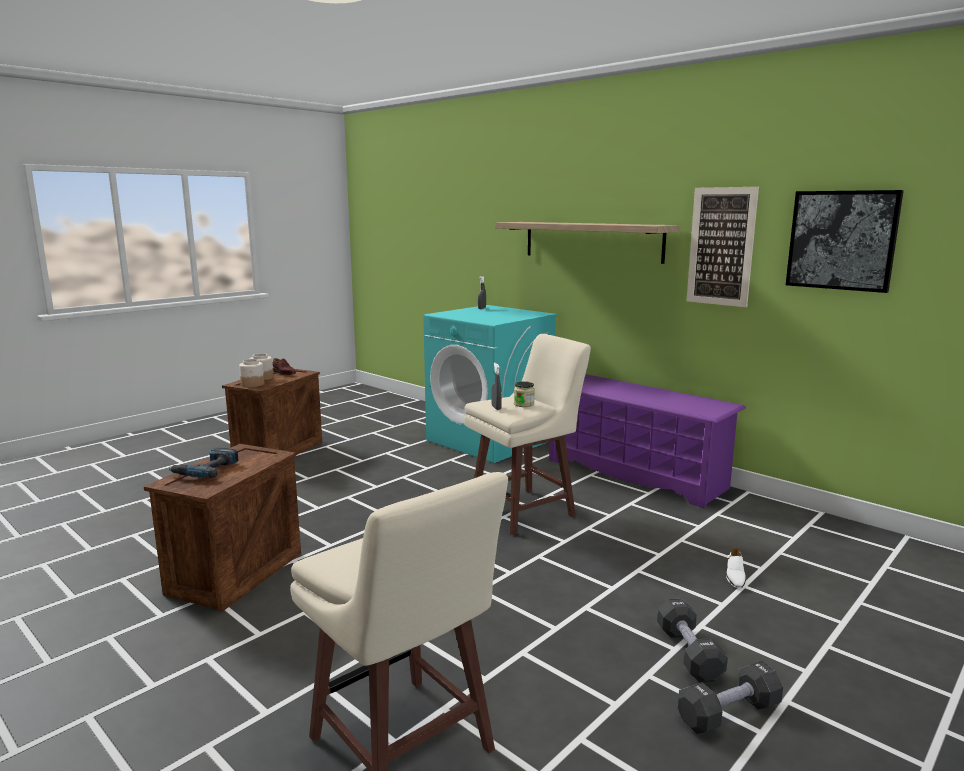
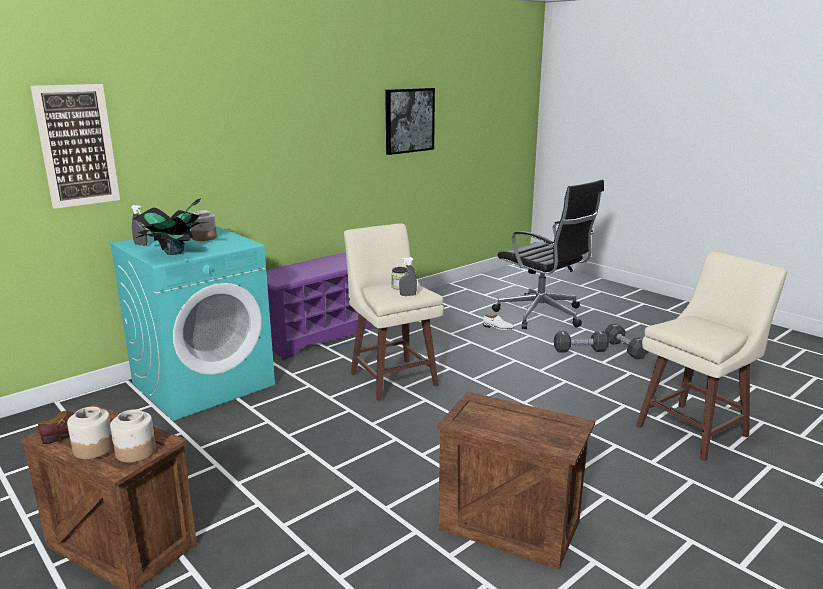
camera: 85 degrees left, 5 degrees up
(206, 469) = (522, 432): power drill -> none
(460, 314) = (174, 253): none -> potted plant
(509, 315) = (204, 238): none -> jar
(591, 241) = (235, 143): shelf -> none
(721, 246) = (344, 133): picture -> picture (77, 146)
(837, 623) = (542, 315): none -> black office chair

